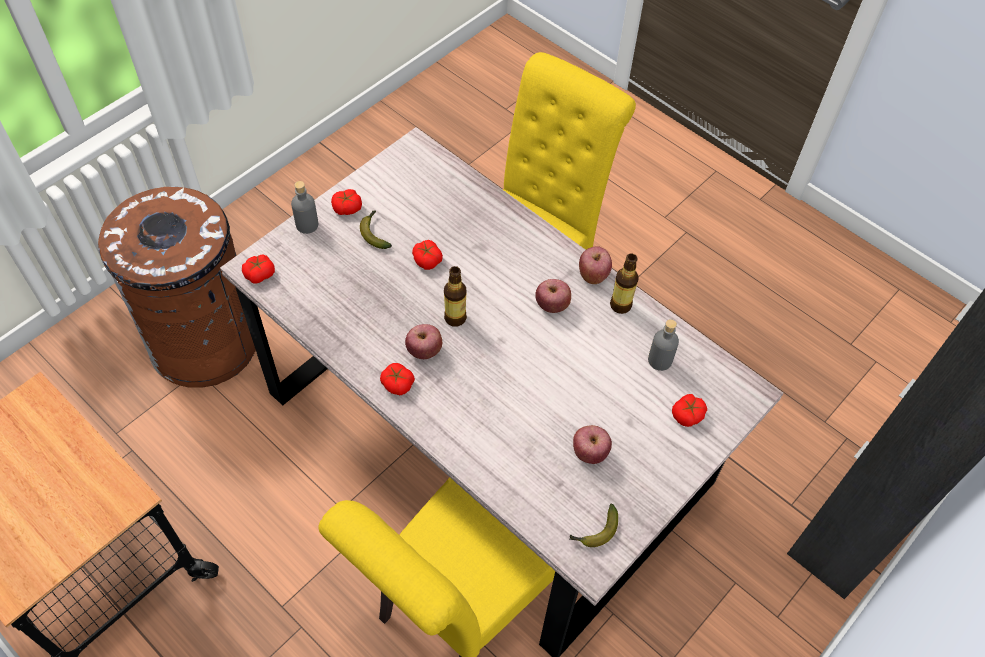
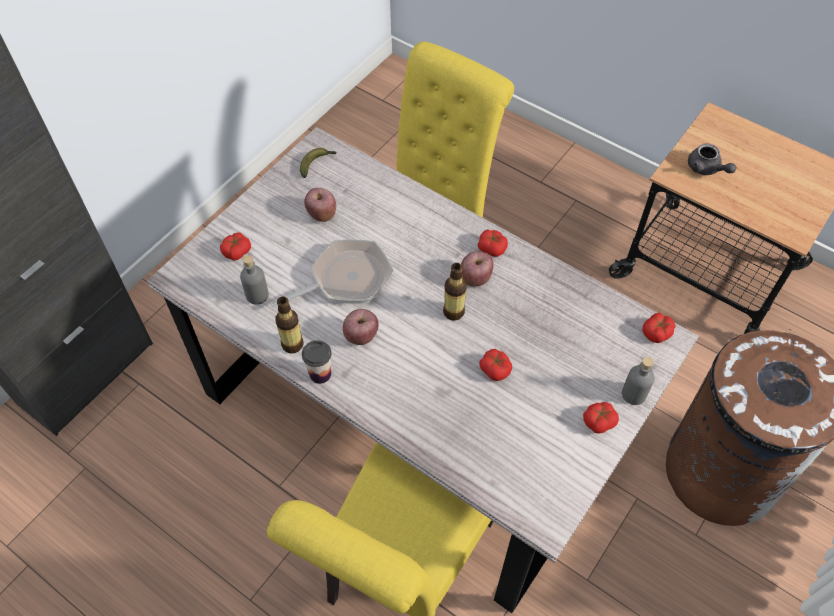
camera: 175 degrees right, 0 degrees up
(81, 502) = (706, 169): none -> grey teapot
(375, 233) = (558, 394): banana -> none
(565, 366) = (345, 279): none -> frying pan
(593, 275) = (320, 374): apple -> cup

